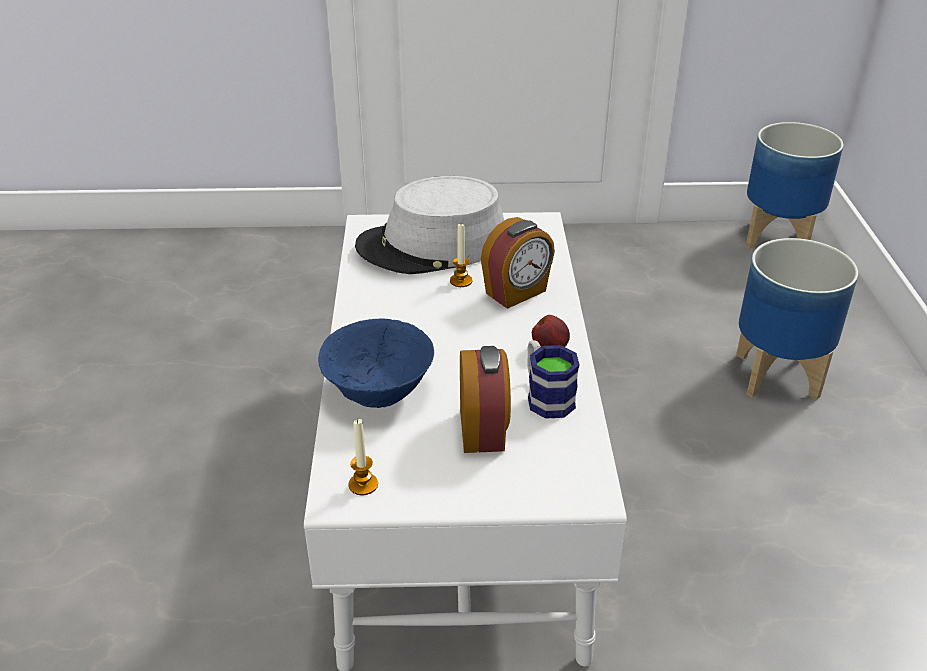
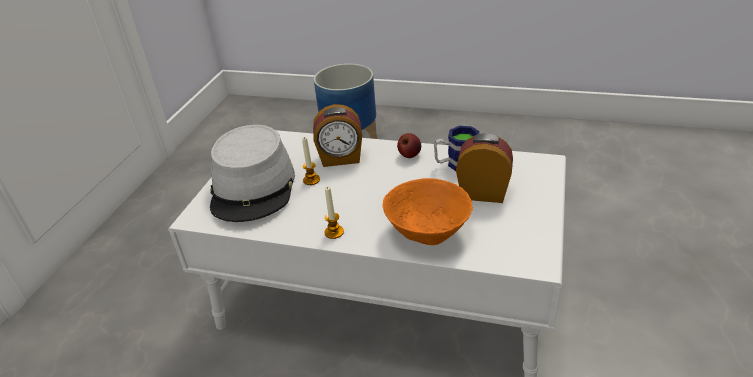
camera: 70 degrees left, 0 degrees up
(363, 485) = (526, 250): candle -> candle (334, 232)
(378, 392) = (428, 233): blue bowl -> orange bowl
(517, 293) = (340, 159): alarm clock -> alarm clock turned 105 degrees clockwise
(777, 238) = (232, 113): planter -> none

